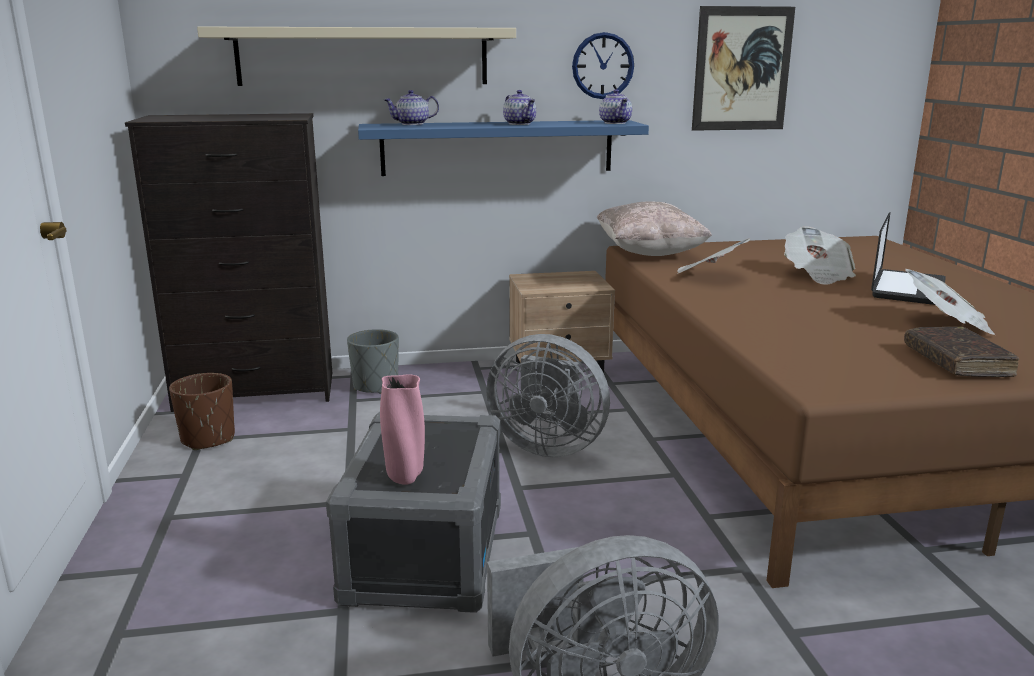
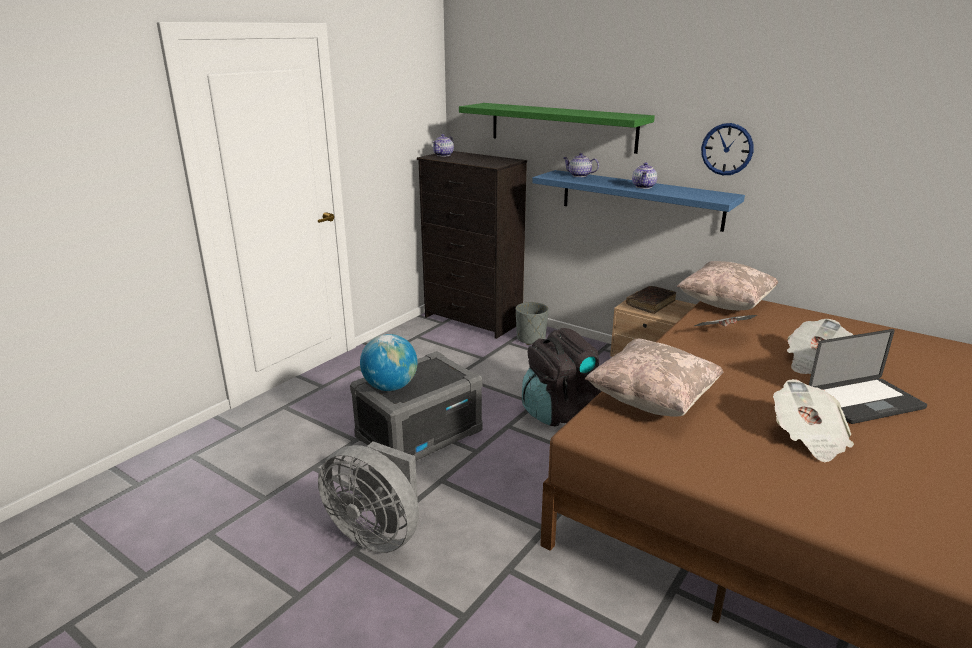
camera: 45 degrees right, 5 degrees up
(208, 439) = (419, 337): brown planter -> none
(363, 57) = (561, 127): beige shelf -> green shelf
(405, 477) = (390, 387): pink vase -> globe
(547, 446) = (562, 411): grey fan -> black backpack
(616, 123) = (714, 197): teapot -> teapot (443, 155)
(742, 69) = (859, 165): picture -> none
(794, 342) = (652, 400): none -> beige pillow
(956, 362) = (727, 462): brown book -> brown book (650, 304)

